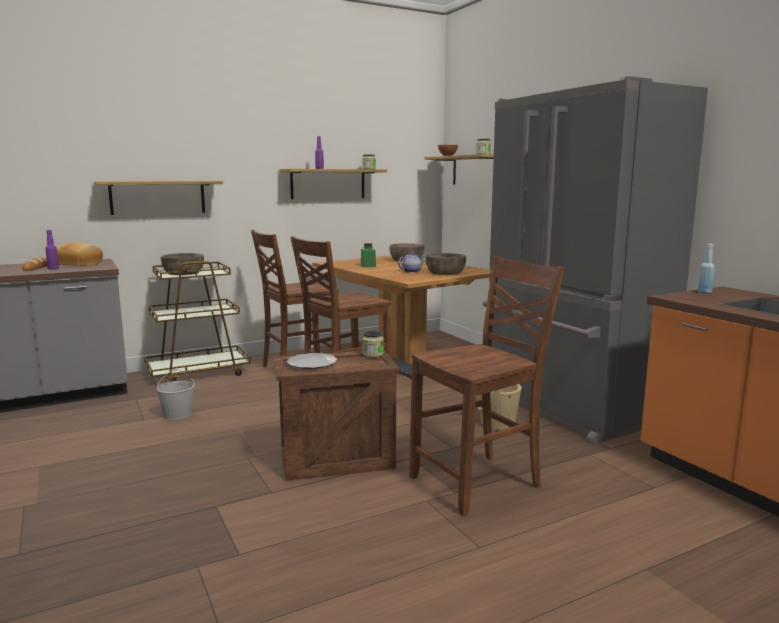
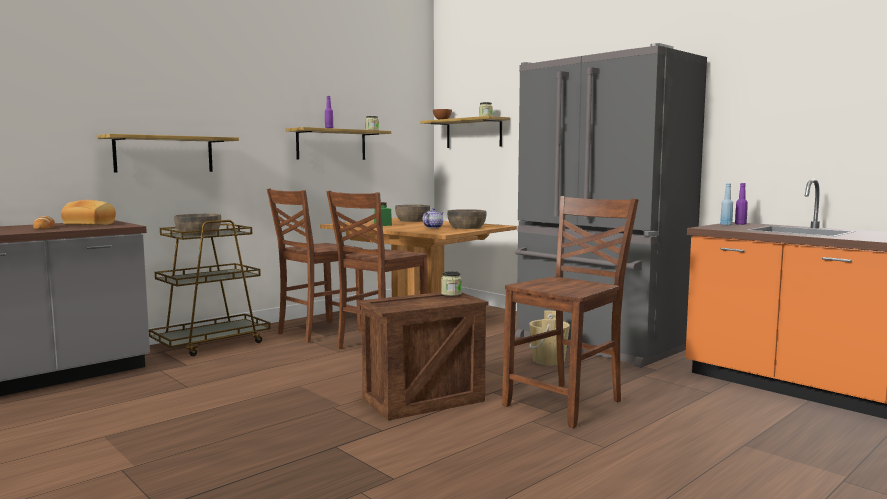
camera: 15 degrees left, 5 degrees down
(53, 269) = (68, 227): purple bottle -> purple bottle (740, 224)
(178, 414) = (223, 379): white bucket -> none
(312, 363) = (403, 302): plate -> none

